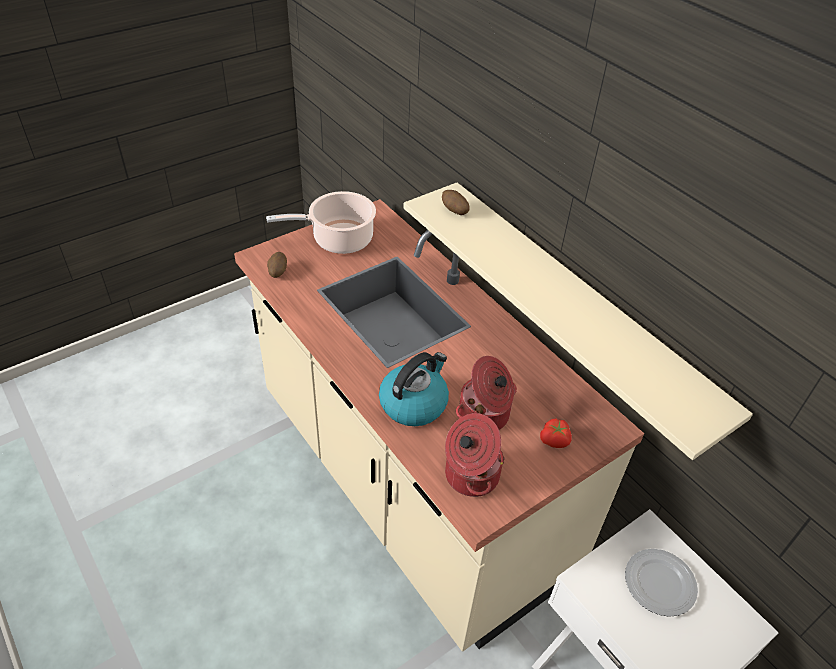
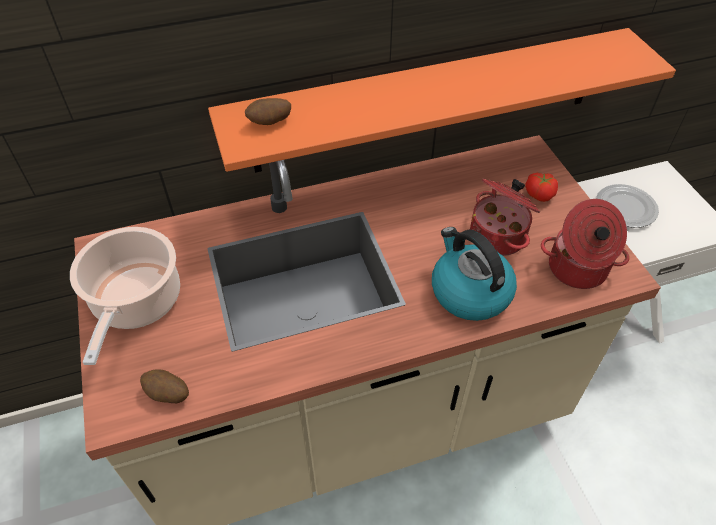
camera: 70 degrees left, 5 degrees up
(574, 309) = (429, 101): beige shelf -> orange shelf

